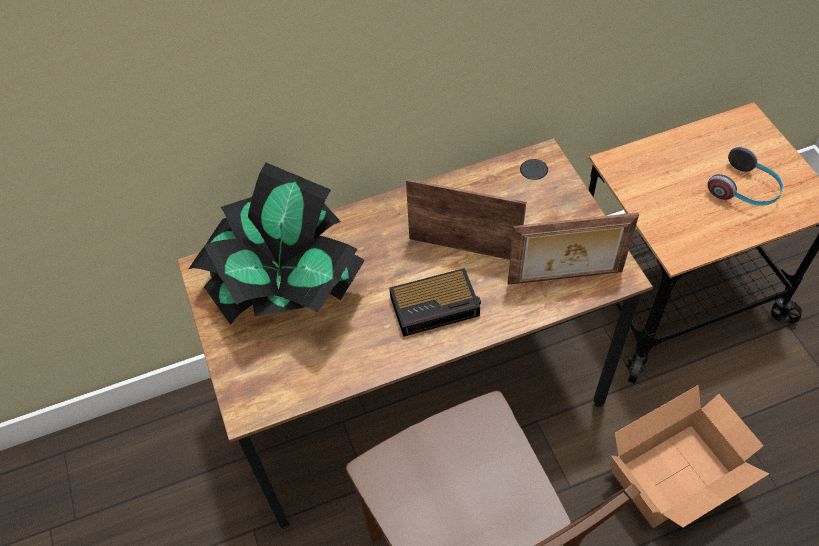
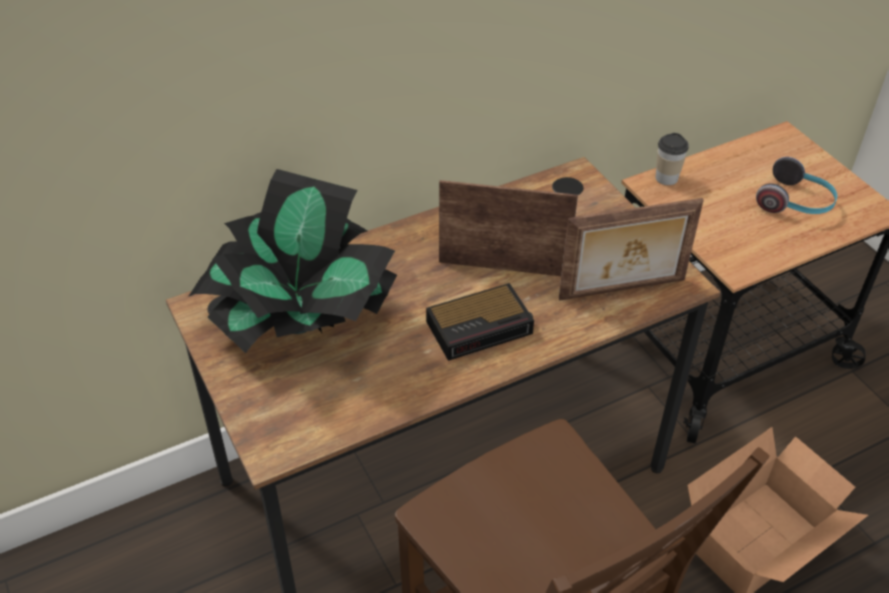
camera: 10 degrees left, 10 degrees down
(630, 157) = (666, 178): none -> cup

